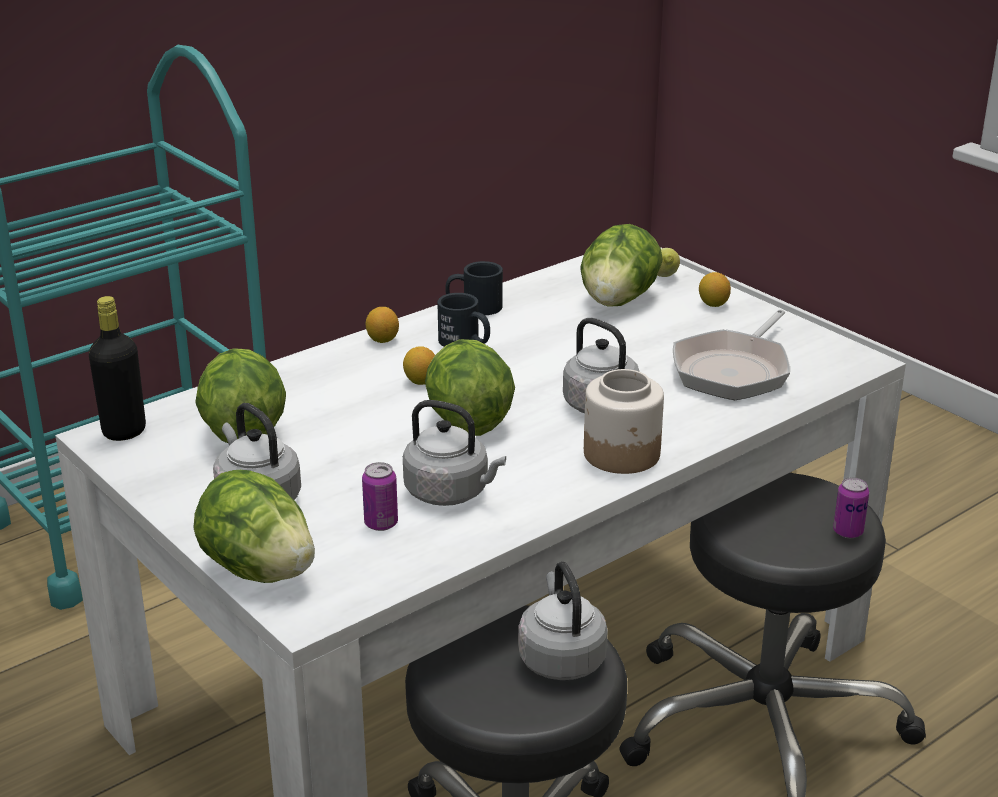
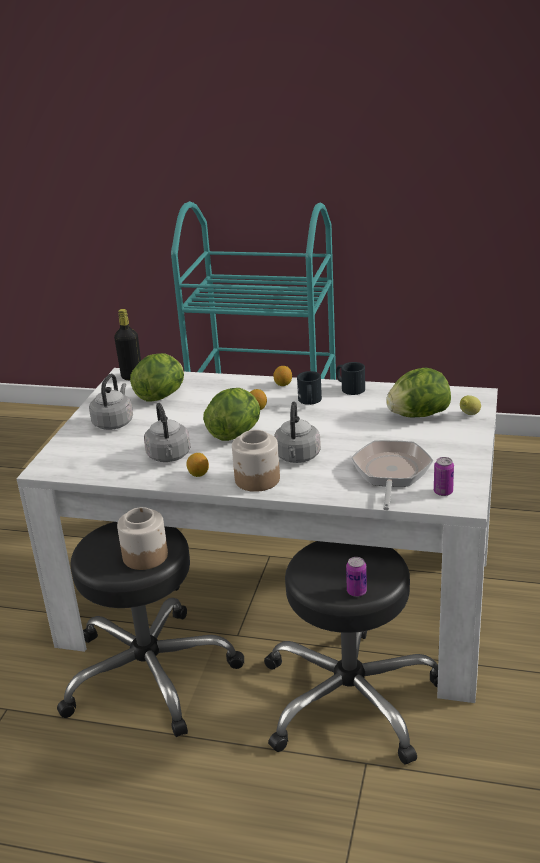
camera: 55 degrees right, 0 degrees up
(258, 570) = (63, 446): lettuce -> none
(381, 523) = (126, 453): can -> can (443, 492)
(560, 658) = (145, 556): grey kettle -> jar
(713, 304) = (460, 439): lemon -> lemon (198, 474)
(734, 370) = (391, 473): frying pan -> frying pan turned 105 degrees clockwise

